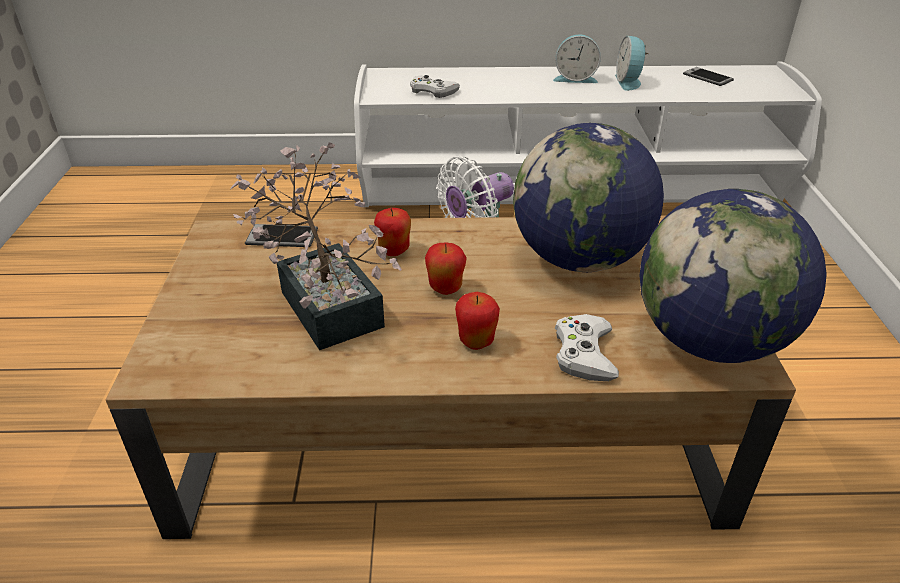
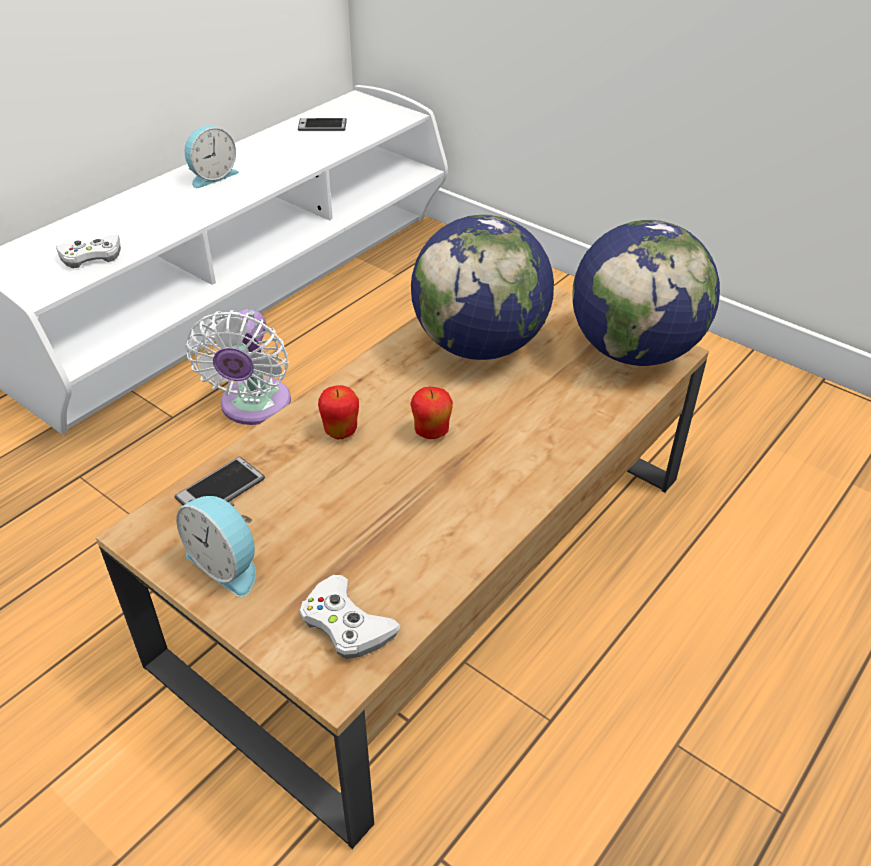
camera: 50 degrees left, 5 degrees up
(327, 301) = (363, 509): potted plant -> none
(476, 341) = (515, 454): apple -> none
(584, 353) = (586, 412): white game controller -> white game controller (346, 624)
(629, 82) = (265, 159): alarm clock -> alarm clock (227, 564)

